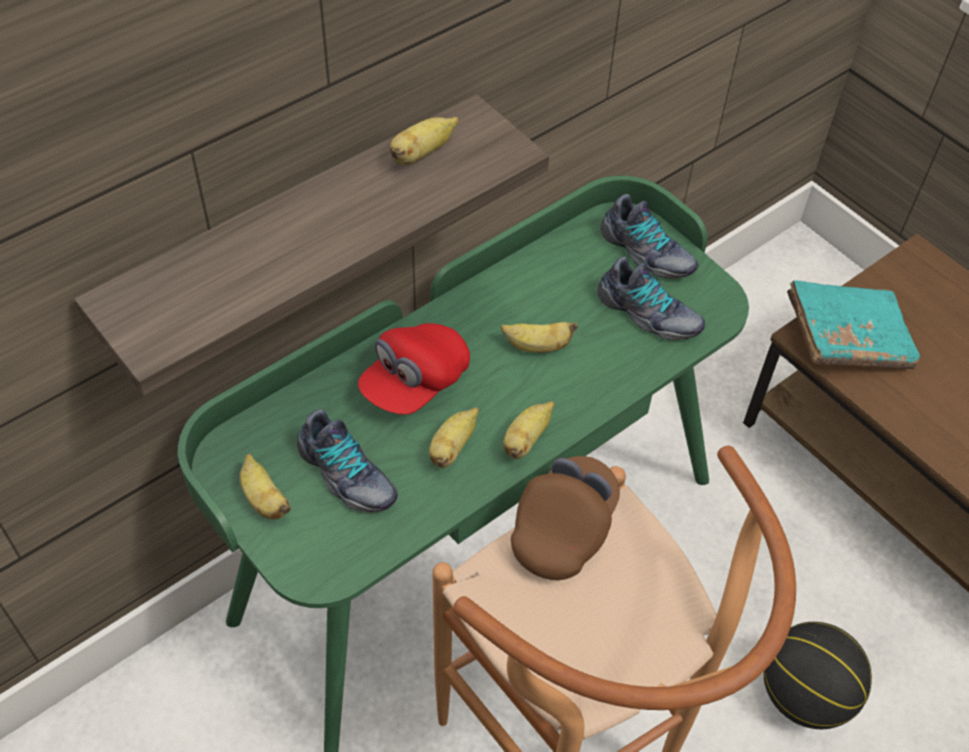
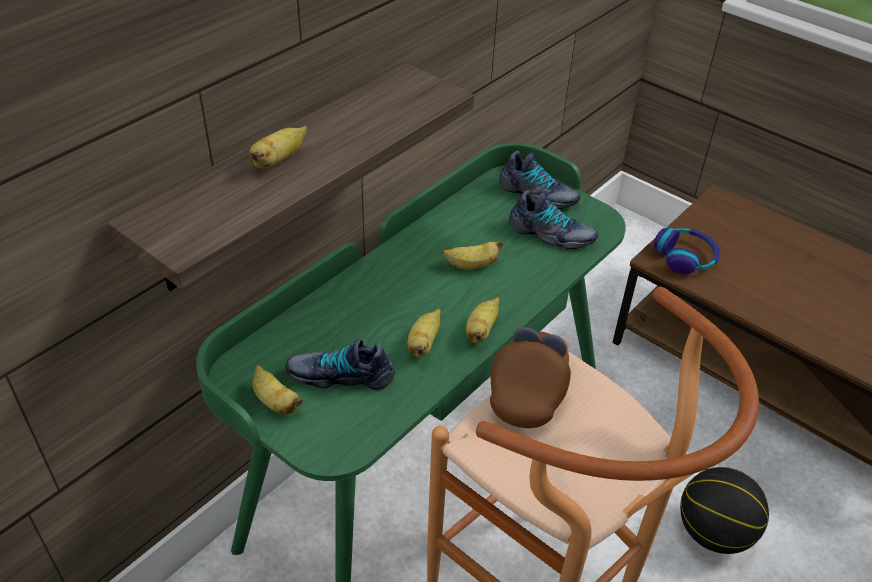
camera: 10 degrees left, 10 degrees down
(346, 475) = (340, 375): shoe -> shoe turned 150 degrees clockwise
(415, 382) = (381, 302): red cap -> none
(422, 153) = (375, 101): banana -> banana (278, 160)
(846, 339) = (685, 257): turquoise book -> headphones

